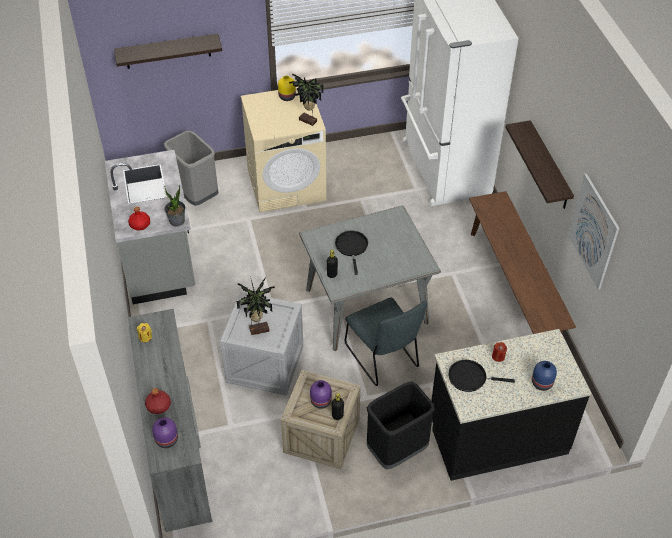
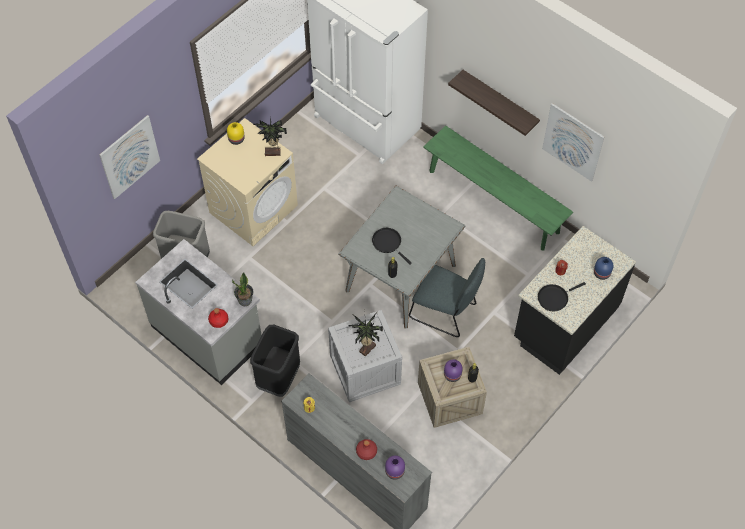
camera: 35 degrees left, 10 degrees up
(168, 51) = (130, 157): shelf -> picture
(397, 451) = (509, 376): black trash can -> black trash can (279, 378)
(513, 289) = (493, 201): brown bench -> green bench

